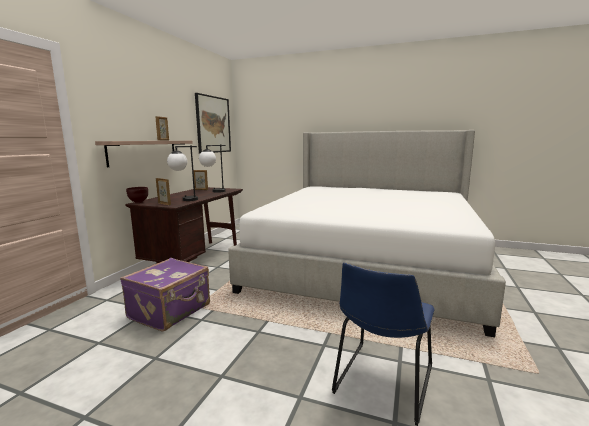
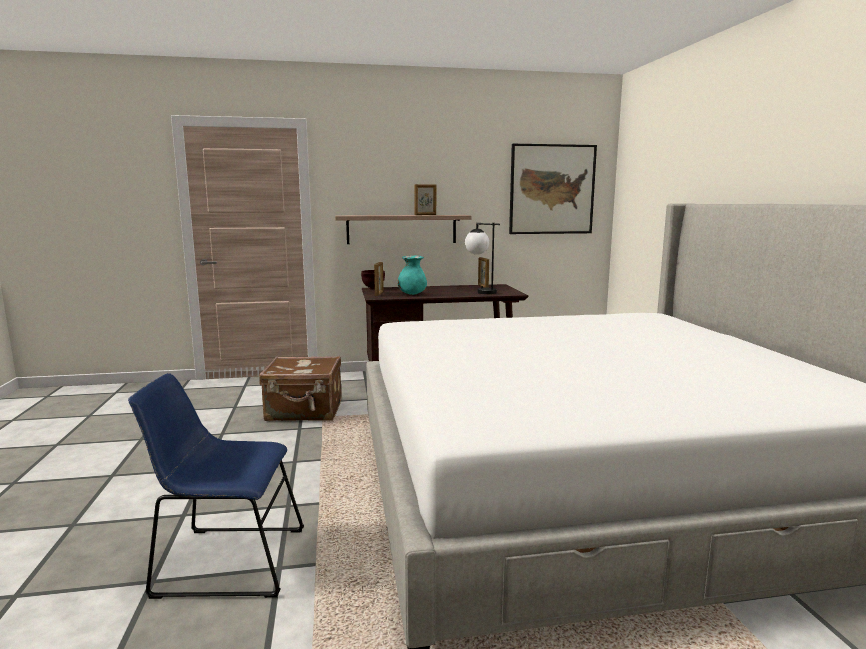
camera: 60 degrees right, 0 degrees up
(171, 311) = (305, 411): purple suitcase -> brown suitcase
(184, 199) = (412, 294): table lamp -> turquoise vase

